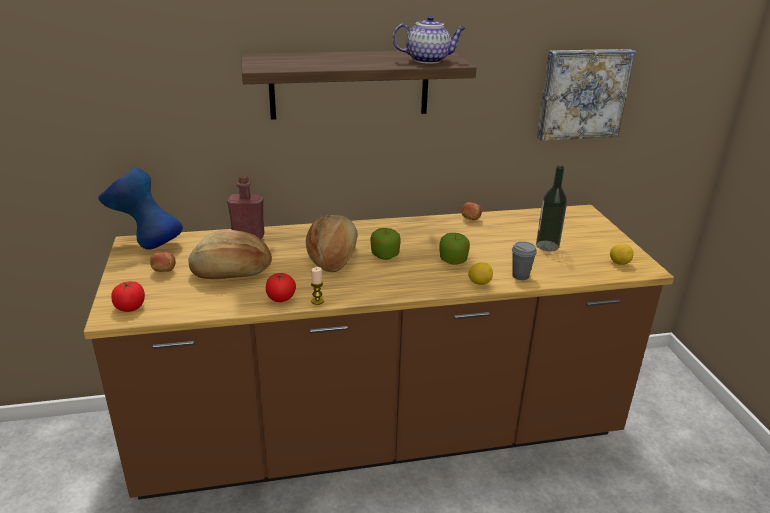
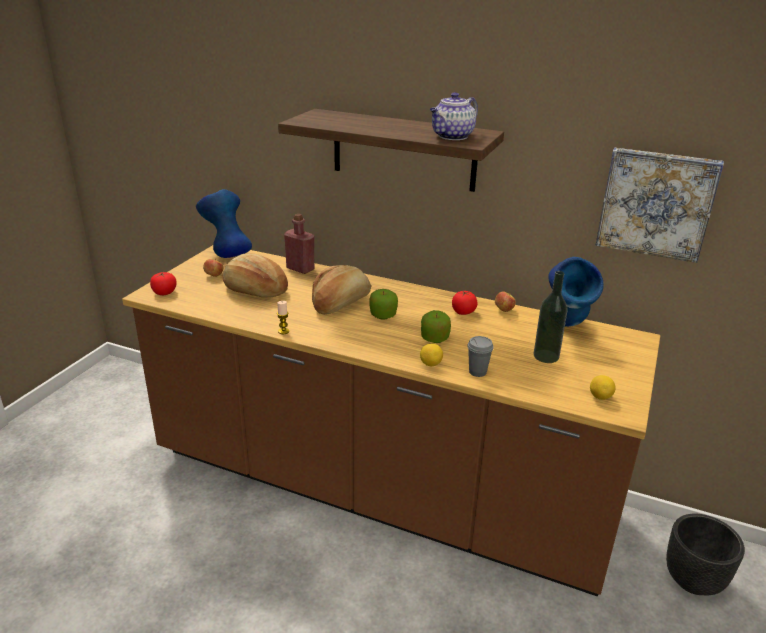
camera: 35 degrees right, 0 degrees up
(281, 298) = (262, 320): tomato -> tomato (463, 312)
(428, 60) = (452, 137): teapot -> teapot turned 105 degrees clockwise
(531, 220) = (566, 329): none -> blue vase
(646, 391) = (692, 580): none -> black planter

